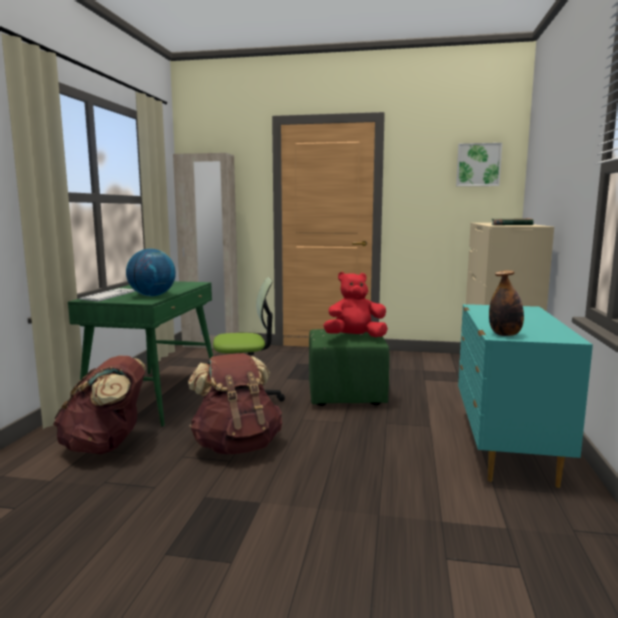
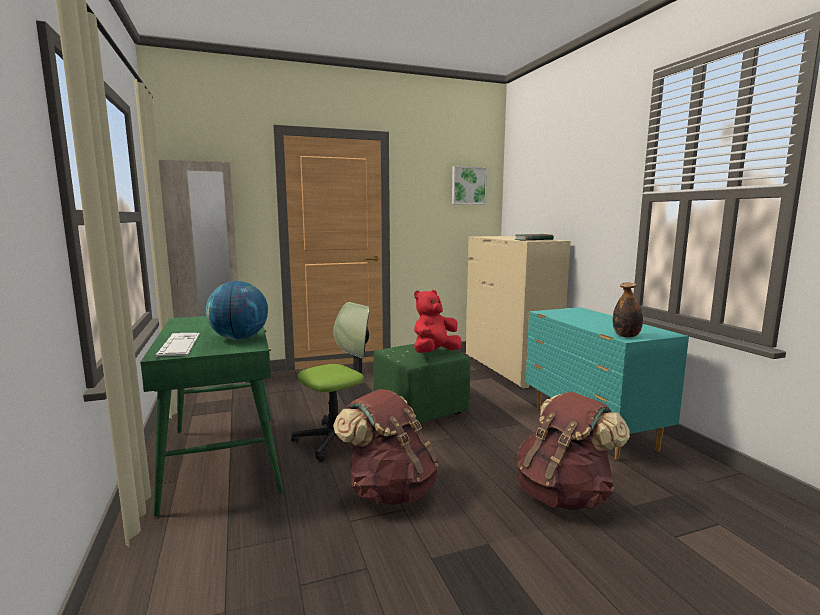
camera: 30 degrees left, 0 degrees up
(106, 446) = (242, 539): brown backpack -> brown backpack (564, 495)

